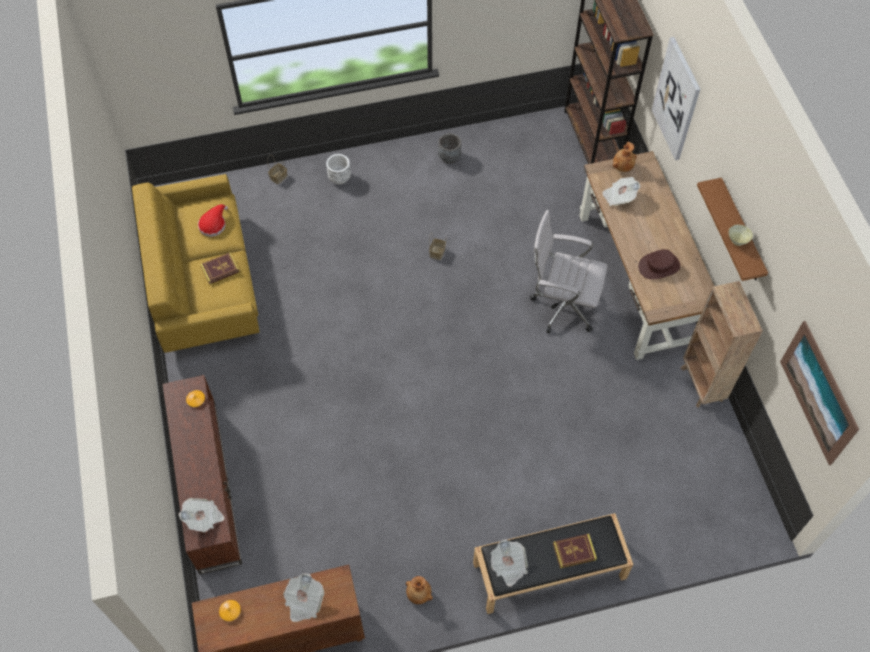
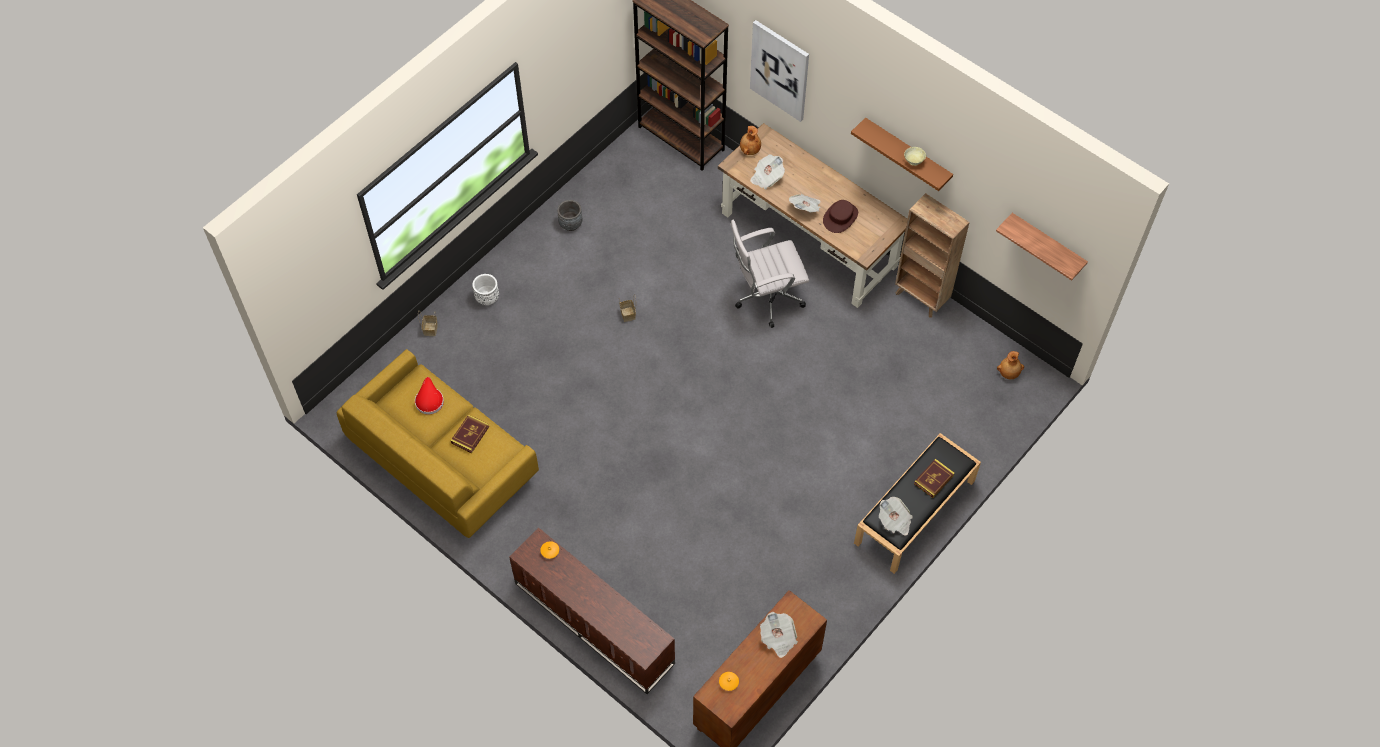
camera: 35 degrees left, 0 degrees up
(204, 518) = (638, 636): newspaper -> newspaper (805, 208)
(418, 594) = (831, 594): brown vase -> brown vase (1009, 373)
(818, 393) = (1047, 244): picture -> shelf

